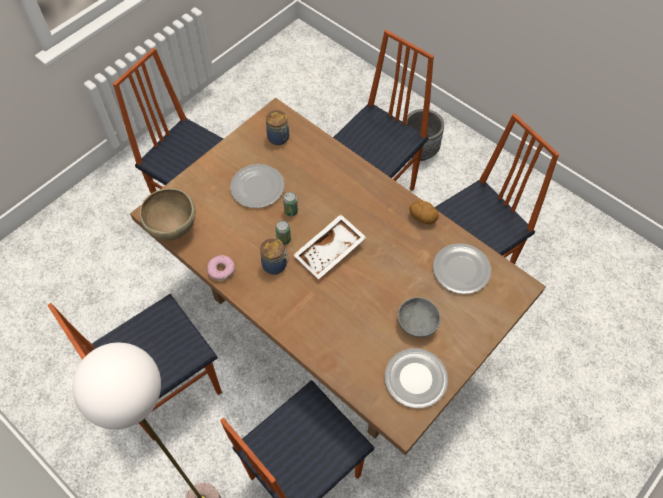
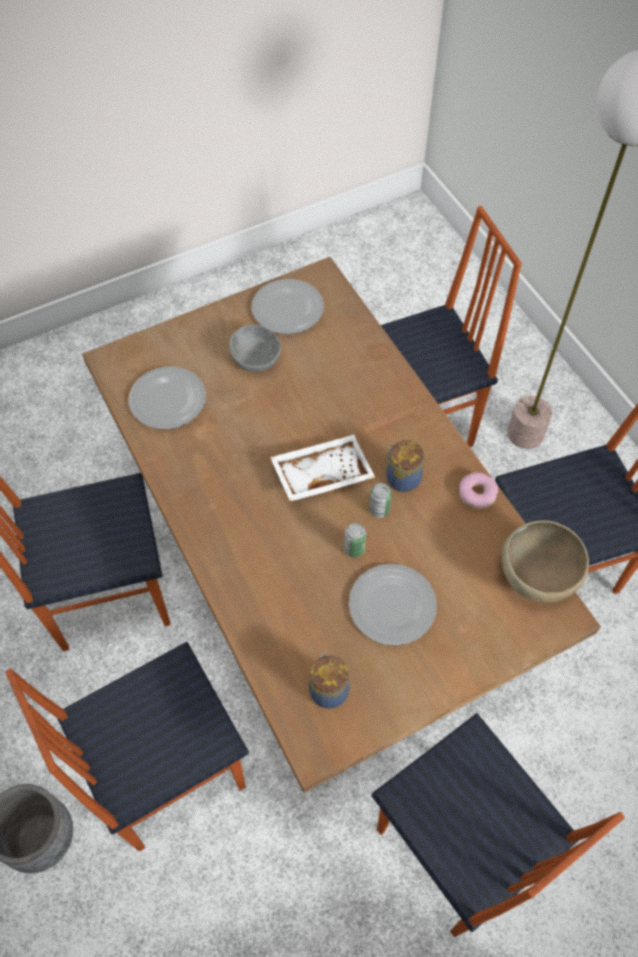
camera: 160 degrees left, 0 degrees up
(423, 218) = (175, 480): potato -> none

